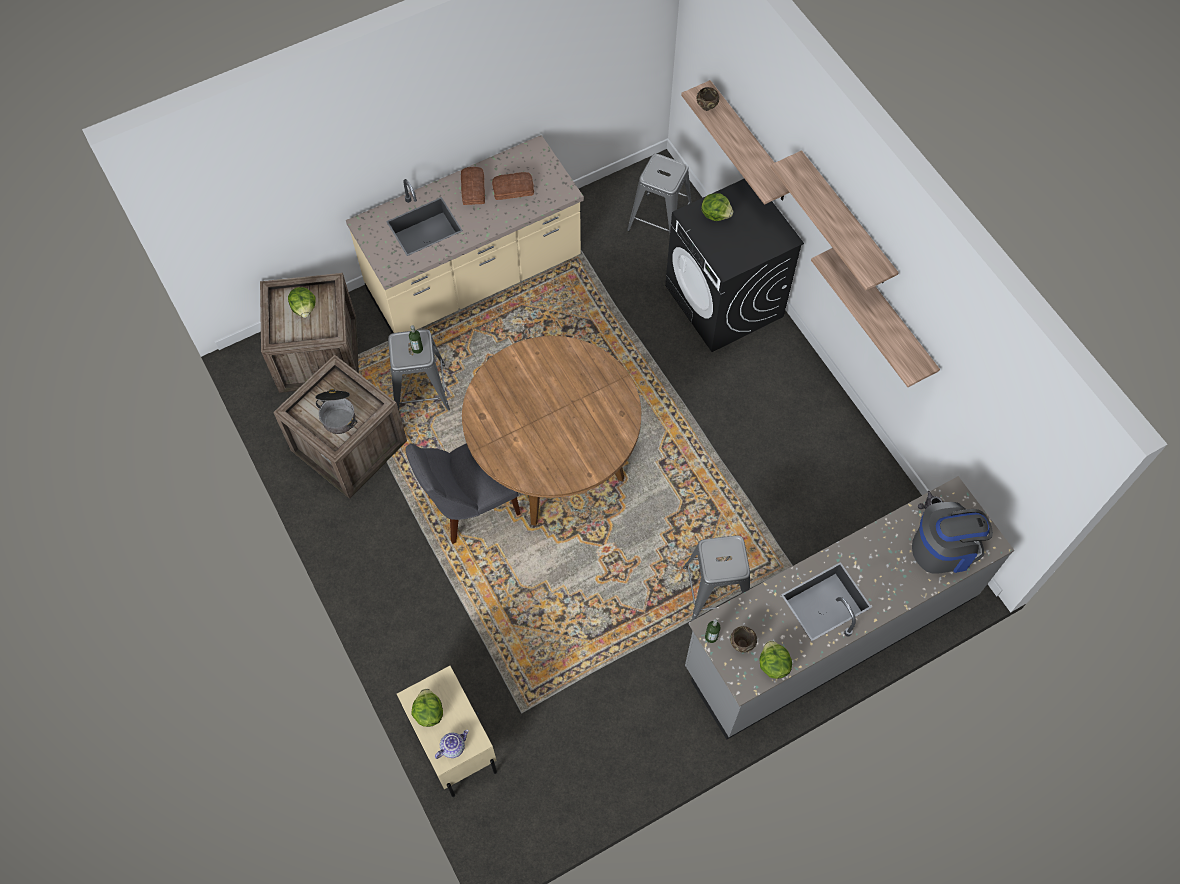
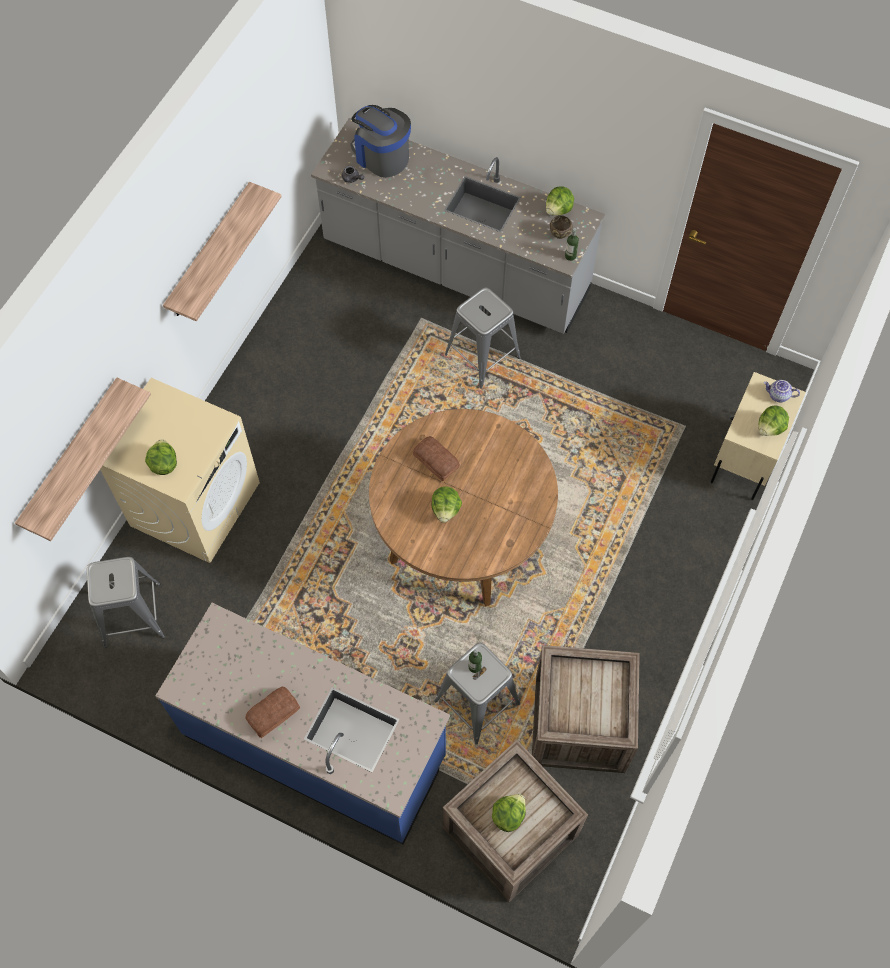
camera: 125 degrees left, 0 degrees up
(338, 414) = (591, 691): cooking pot -> none
(469, 506) = (554, 578): grey chair -> none
(474, 276) = (315, 745): beige counter -> blue counter
(512, 189) = (246, 675): bread -> bread (435, 461)
(545, 390) = (446, 509): none -> lettuce
(707, 107) = (56, 504): brown bowl -> none
(724, 301) = (195, 503): black washing machine -> beige washing machine
(845, 220) = (153, 287): shelf -> none

